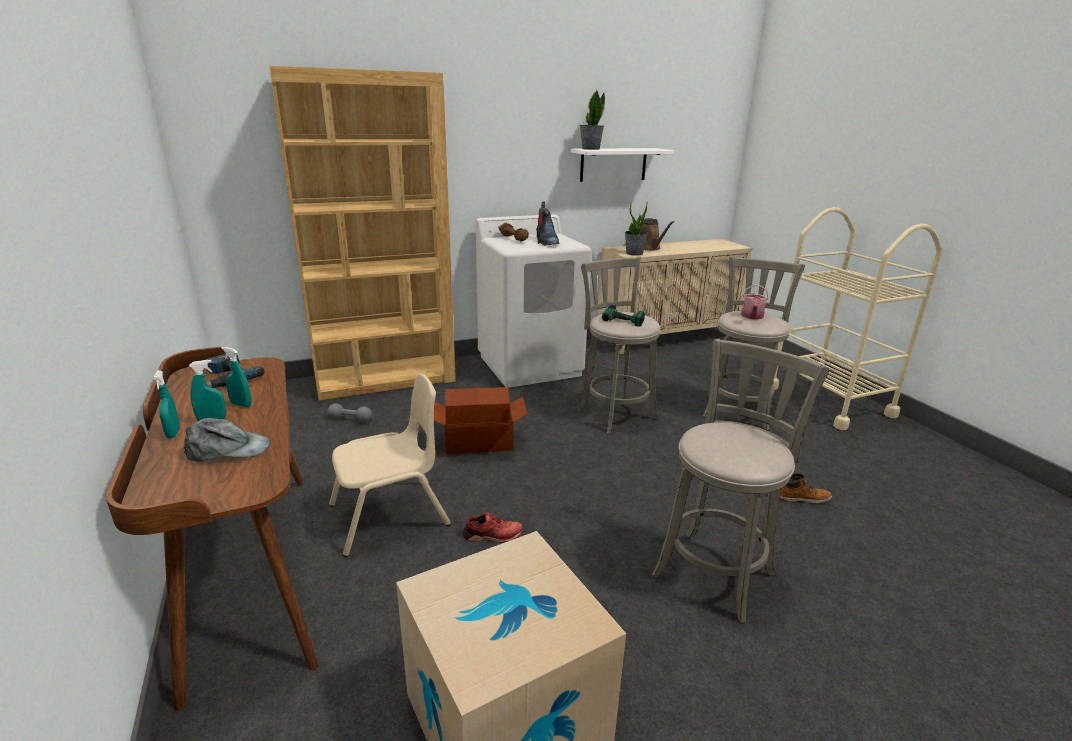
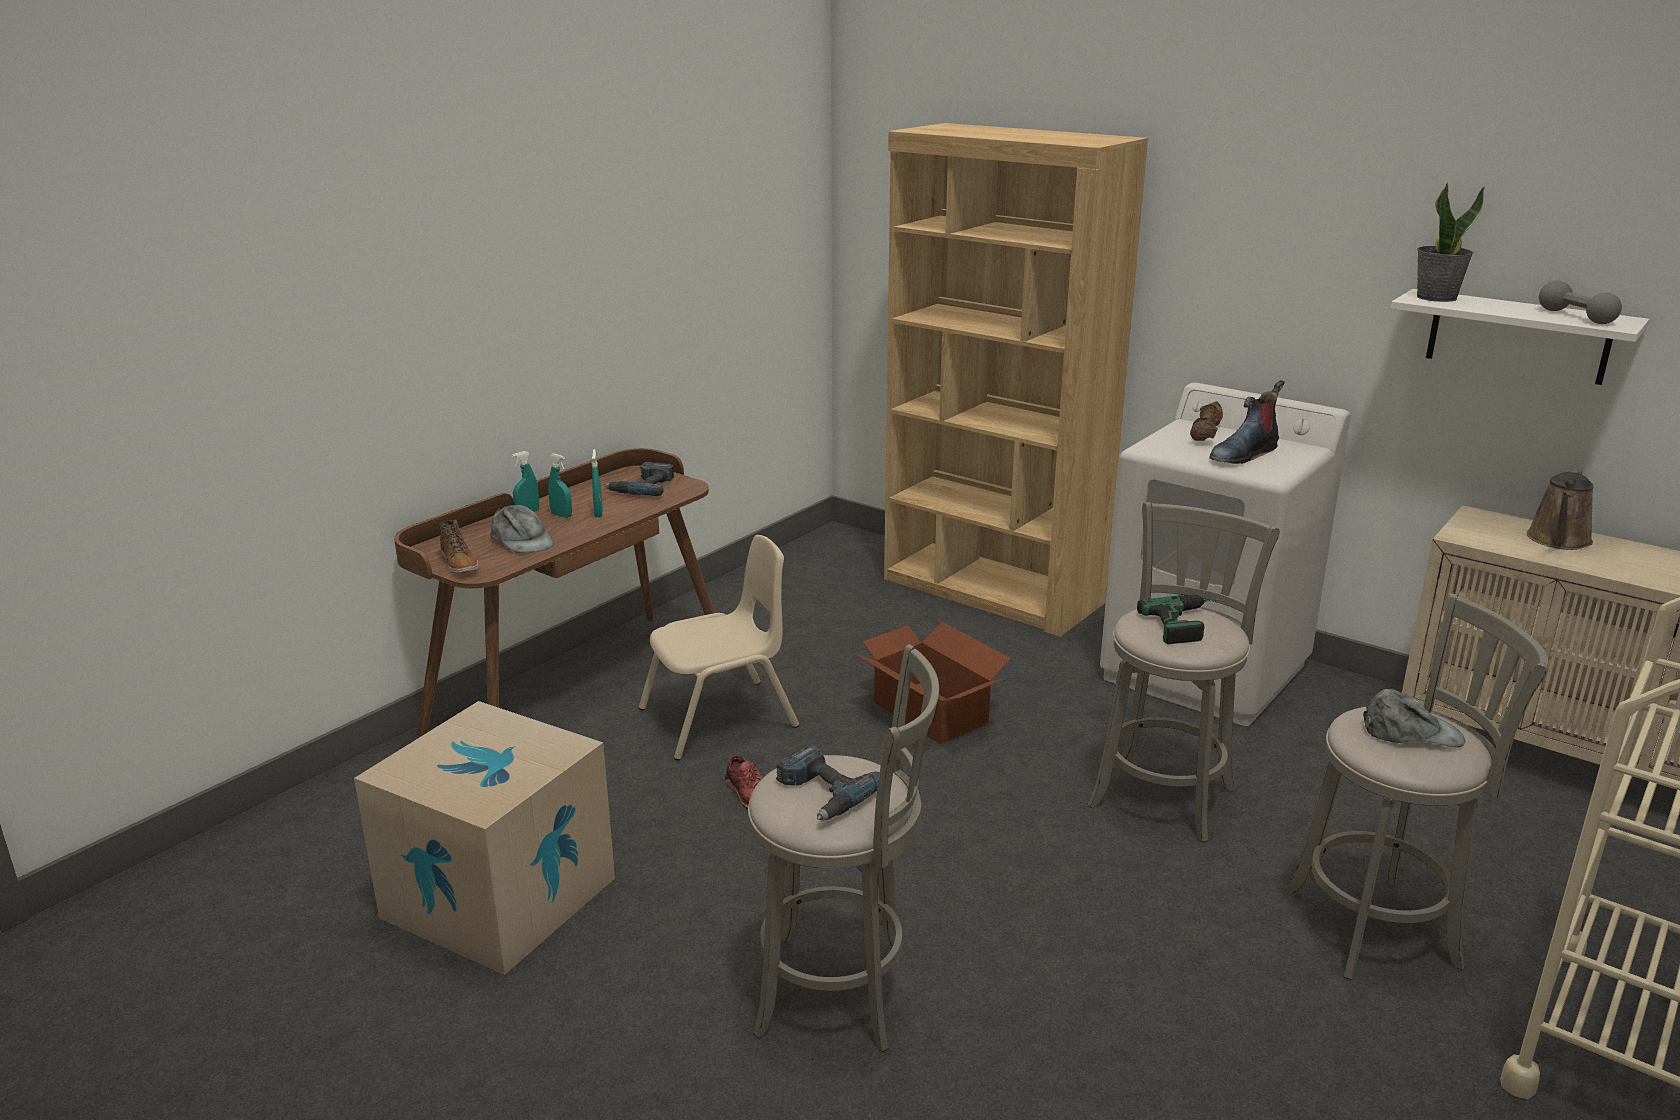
camera: 60 degrees right, 0 degrees up
(350, 419) = (869, 615): grey dumbbell -> grey dumbbell (1575, 317)
(390, 516) = (720, 719): beige chair -> beige chair turned 60 degrees counterclockwise
(634, 253) = (1481, 537): potted plant -> none
(739, 446) = (821, 793): none -> power drill
(752, 317) = (1411, 732): watering can -> grey cap
(802, 498) = (1137, 1058): boot -> boot (460, 564)

